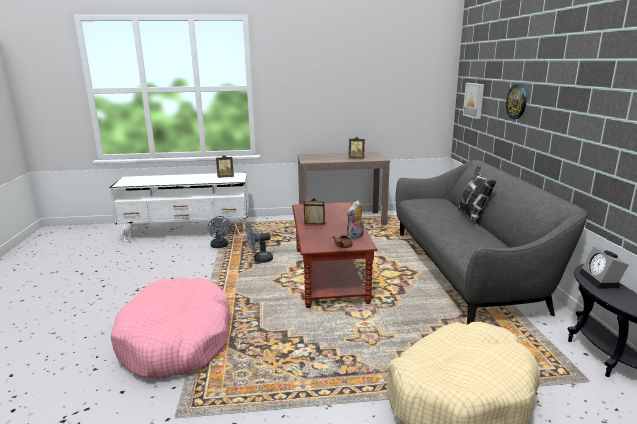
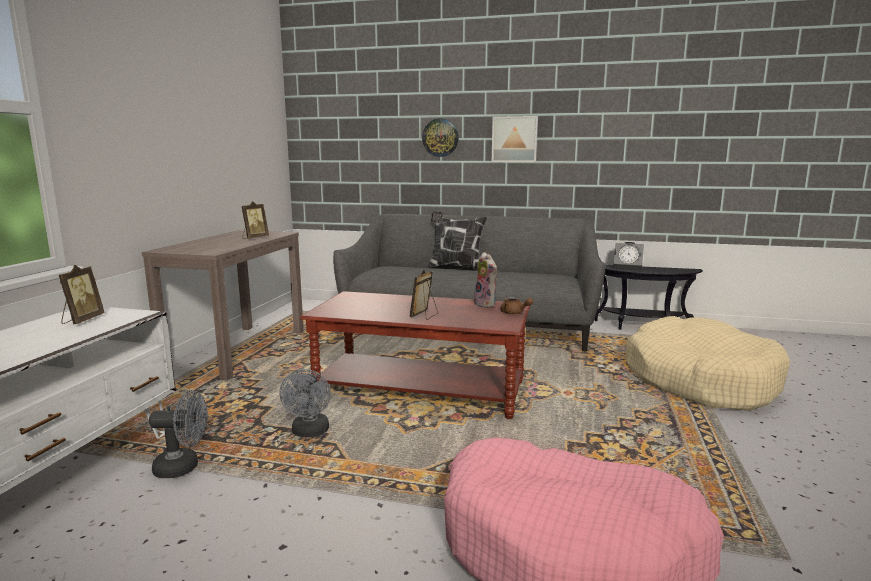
camera: 70 degrees left, 5 degrees down
(474, 100) = (344, 145): picture -> picture (514, 139)

